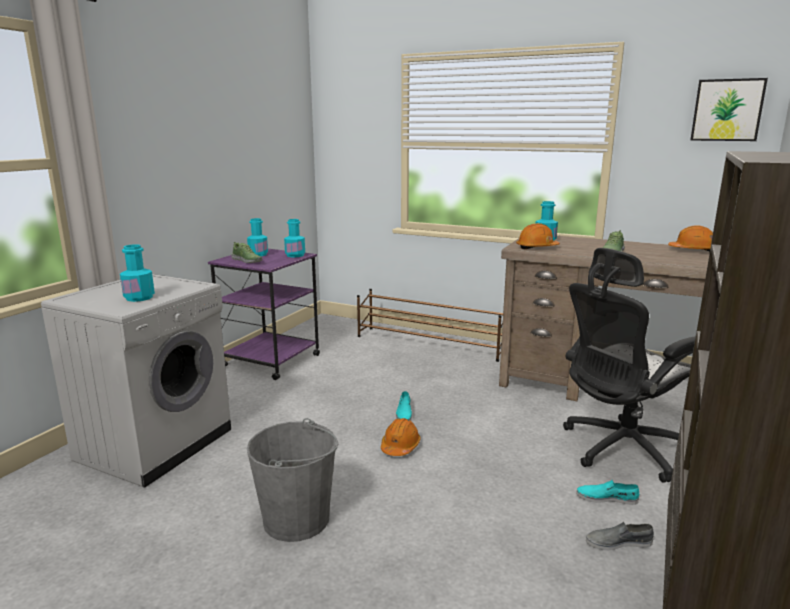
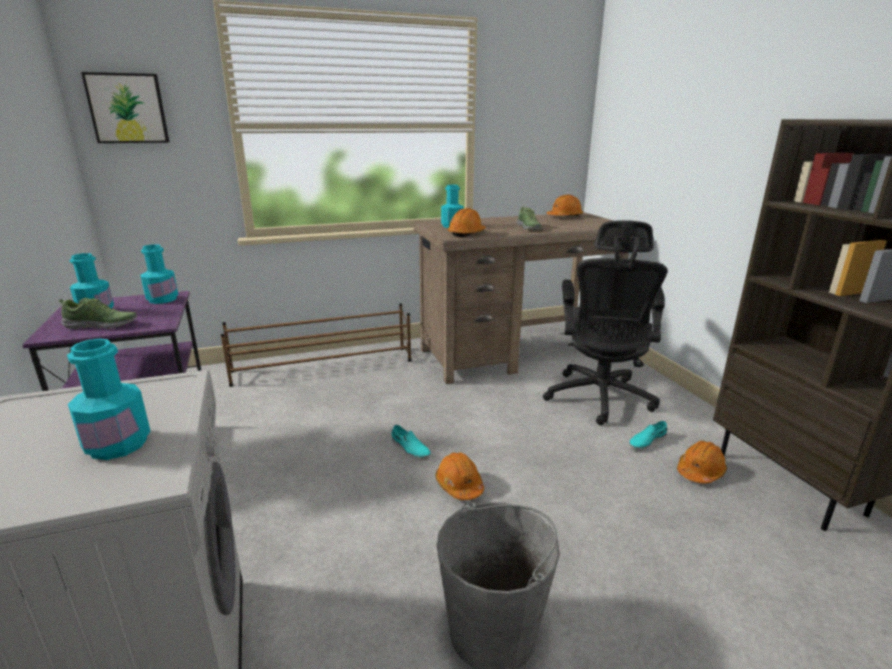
camera: 45 degrees left, 5 degrees up
(618, 542) = (700, 471): grey shoe -> orange hard hat
(727, 110) = (559, 91): picture -> picture (128, 108)

